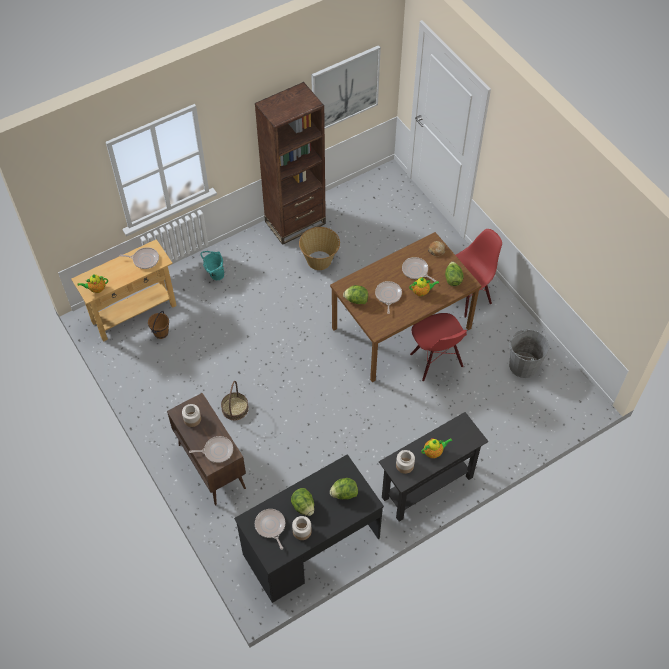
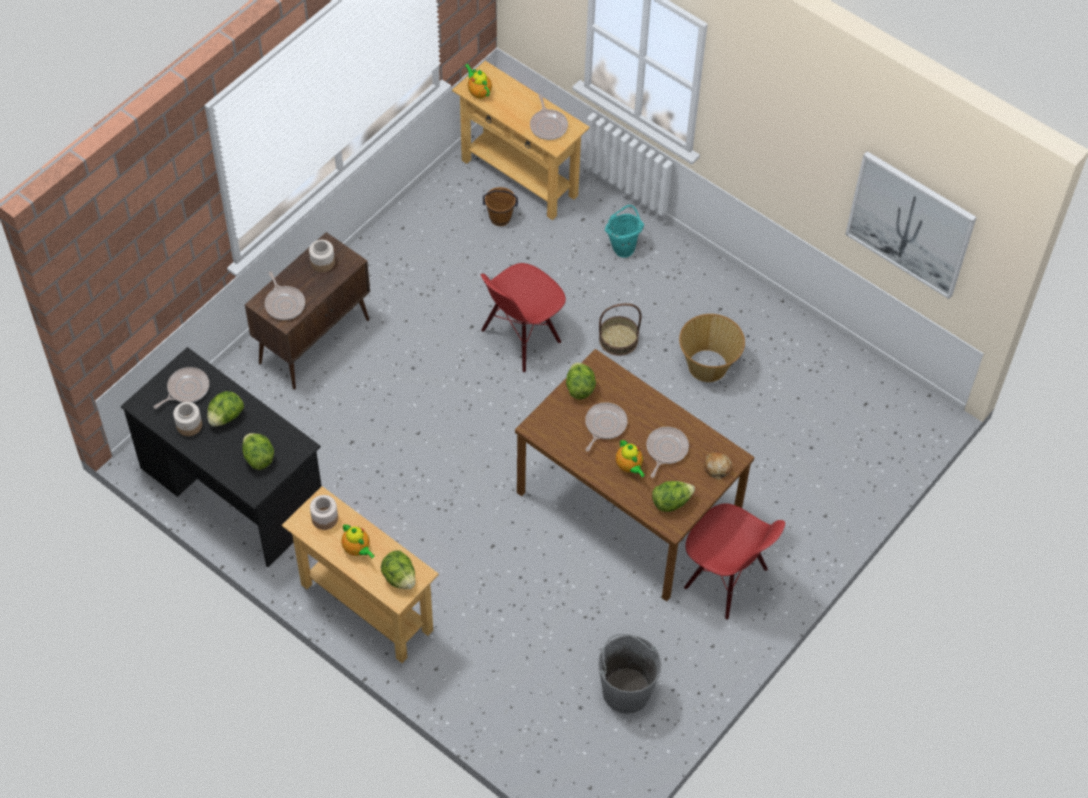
camera: 70 degrees right, 0 degrees up
(235, 408) = (412, 340): basket -> basket (618, 339)
(295, 222) = (765, 315): brown bookcase -> none
(388, 295) = (604, 425): frying pan -> frying pan turned 45 degrees counterclockwise
(427, 487) = (366, 607): black console table -> beige console table
(435, 361) = (586, 566): red chair -> red chair (521, 338)
(462, 433) = (399, 578): none -> lettuce

